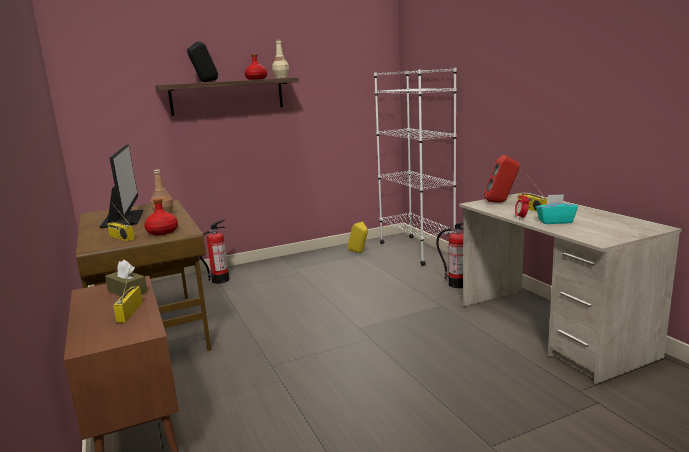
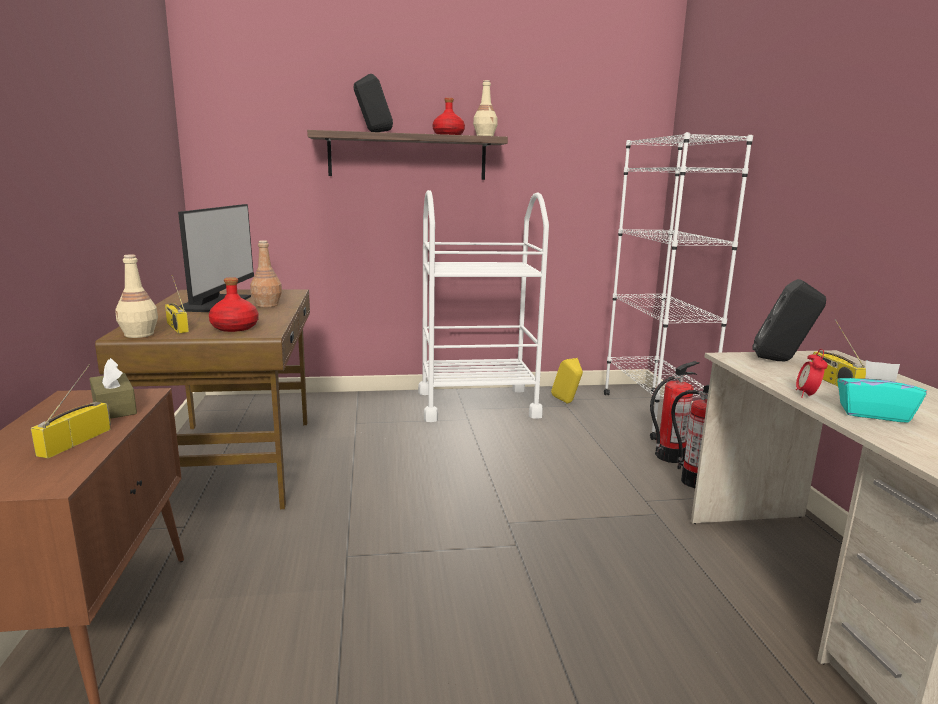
camera: 15 degrees right, 0 degrees up
(102, 246) = (139, 334): none -> beige bottle
(220, 280) = (361, 408): fire extinguisher -> fire extinguisher (670, 456)
(300, 264) = (477, 404): none -> white cart
(501, 202) = (782, 361): red speaker -> black speaker

